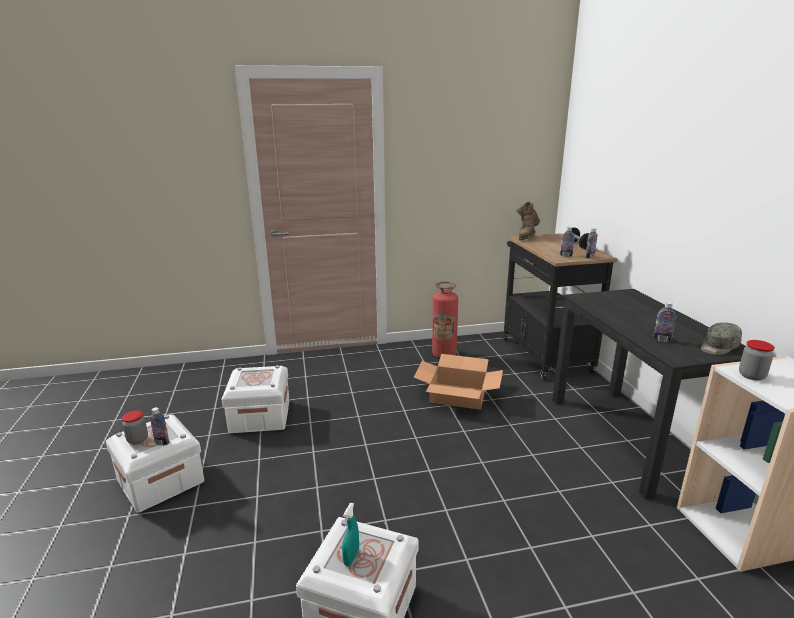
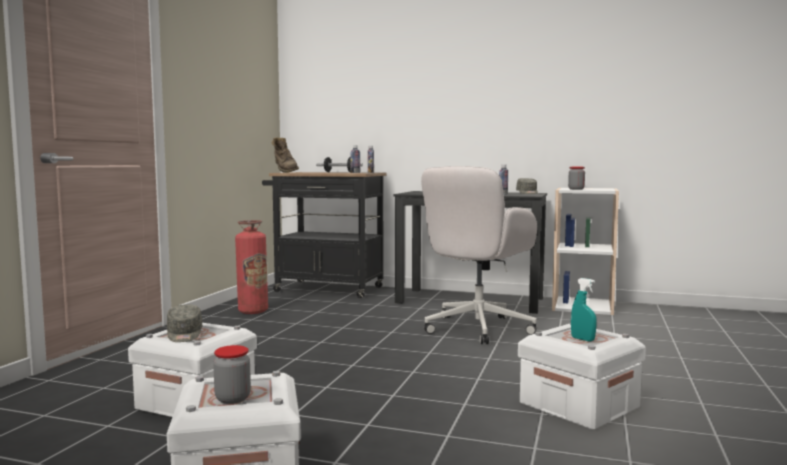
camera: 60 degrees left, 15 degrees down
(162, 442) = (270, 385): bottle -> none
(249, 376) = (184, 334): none -> grey cap
(457, 396) = (334, 322): cardboard box -> none
(531, 474) = (478, 328): none -> white office chair

